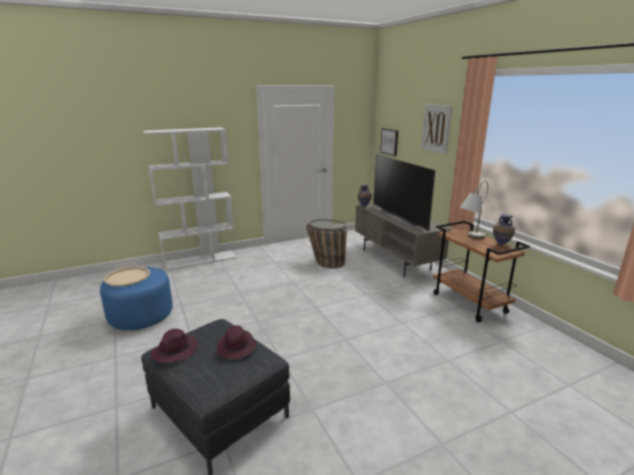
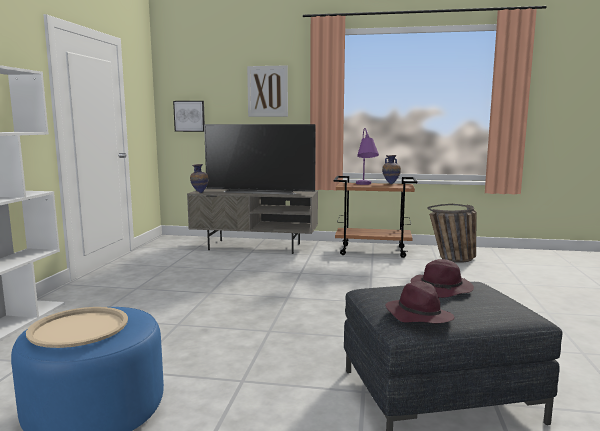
camera: 55 degrees left, 10 degrees down
(324, 263) = (198, 270): basket -> basket (453, 260)
(470, 238) = (365, 185): grey table lamp -> purple table lamp

